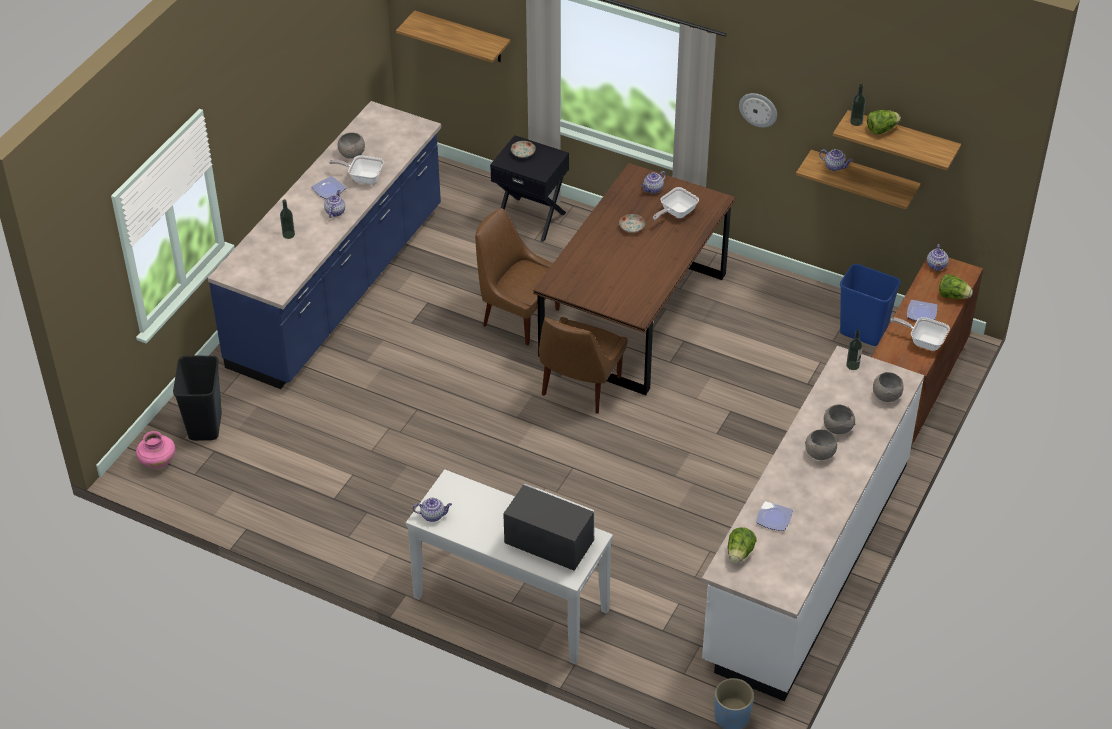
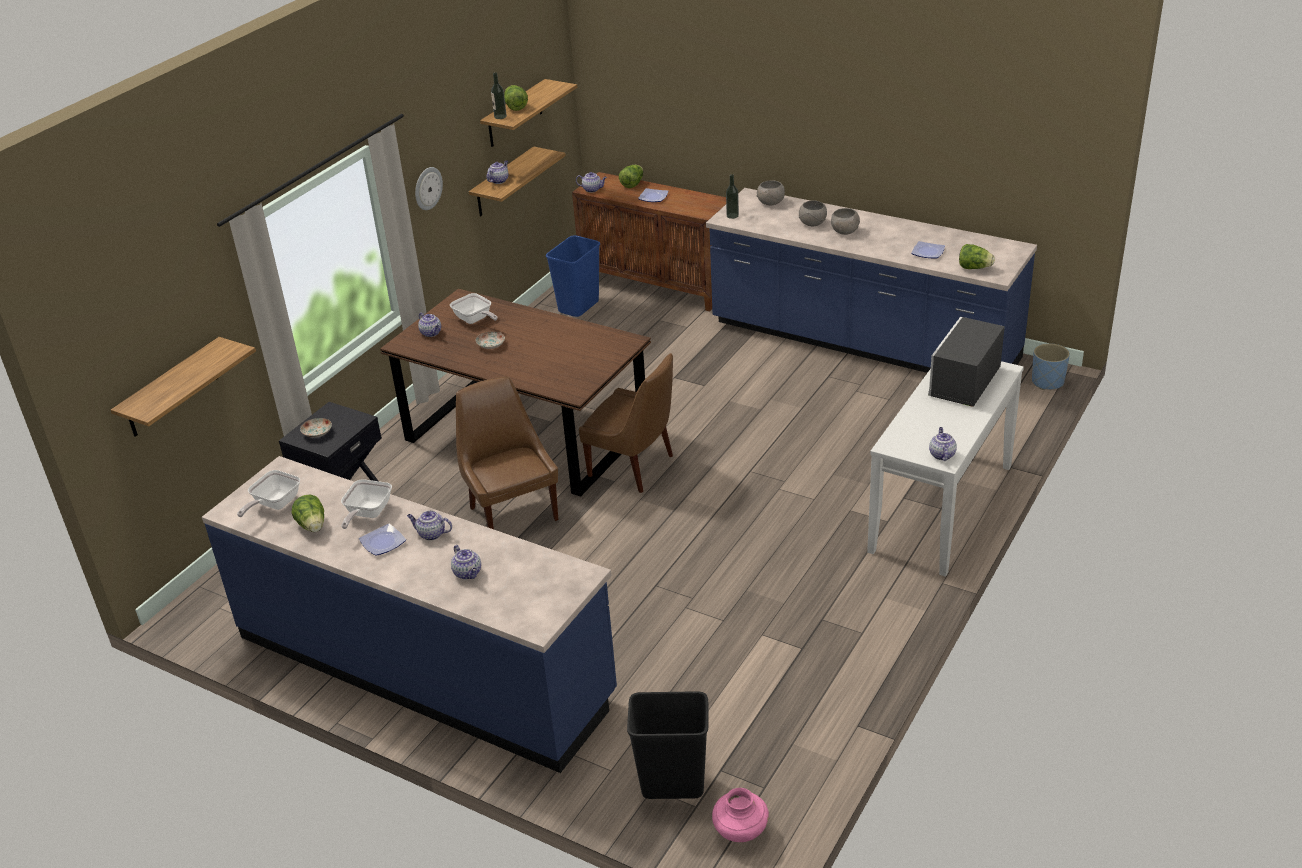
camera: 85 degrees left, 10 degrees down
(288, 234) = (468, 573): bottle -> teapot
(352, 154) = (313, 526): grey bowl -> lettuce
(518, 316) = (512, 512): brown chair -> brown chair turned 120 degrees clockwise
(806, 561) = (862, 342): white counter -> blue counter
(923, 341) = (689, 197): frying pan -> frying pan (274, 505)

